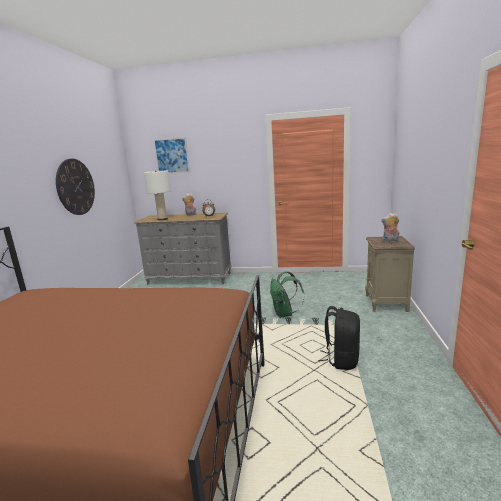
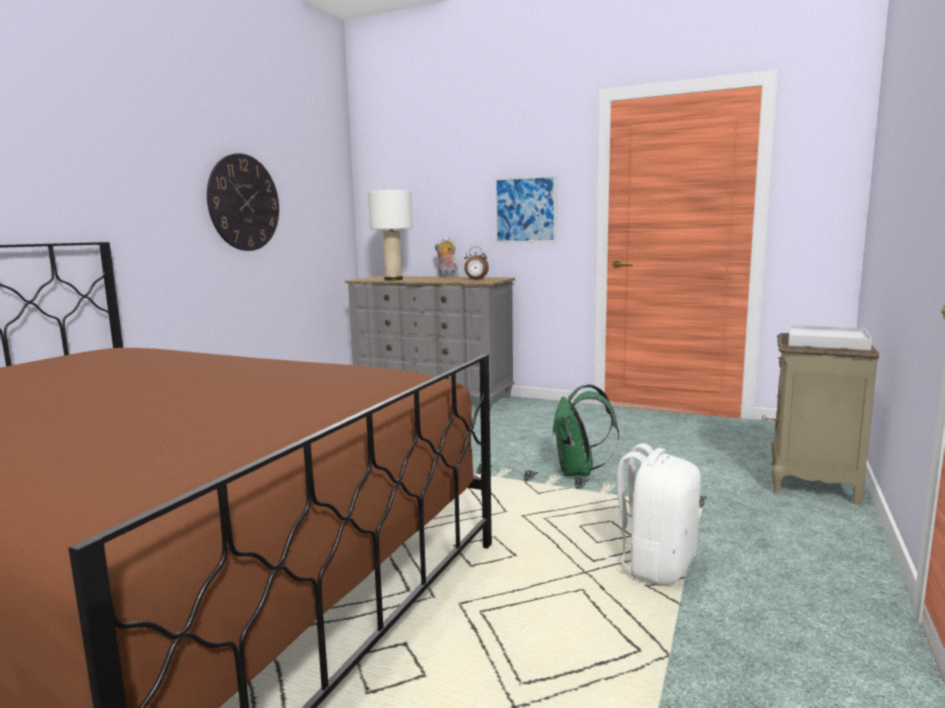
camera: 15 degrees right, 5 degrees down
(172, 156) = (425, 168): picture -> picture (525, 209)
(341, 359) = (655, 565): black backpack -> white backpack
(390, 241) = (827, 342): plush toy -> white tray

